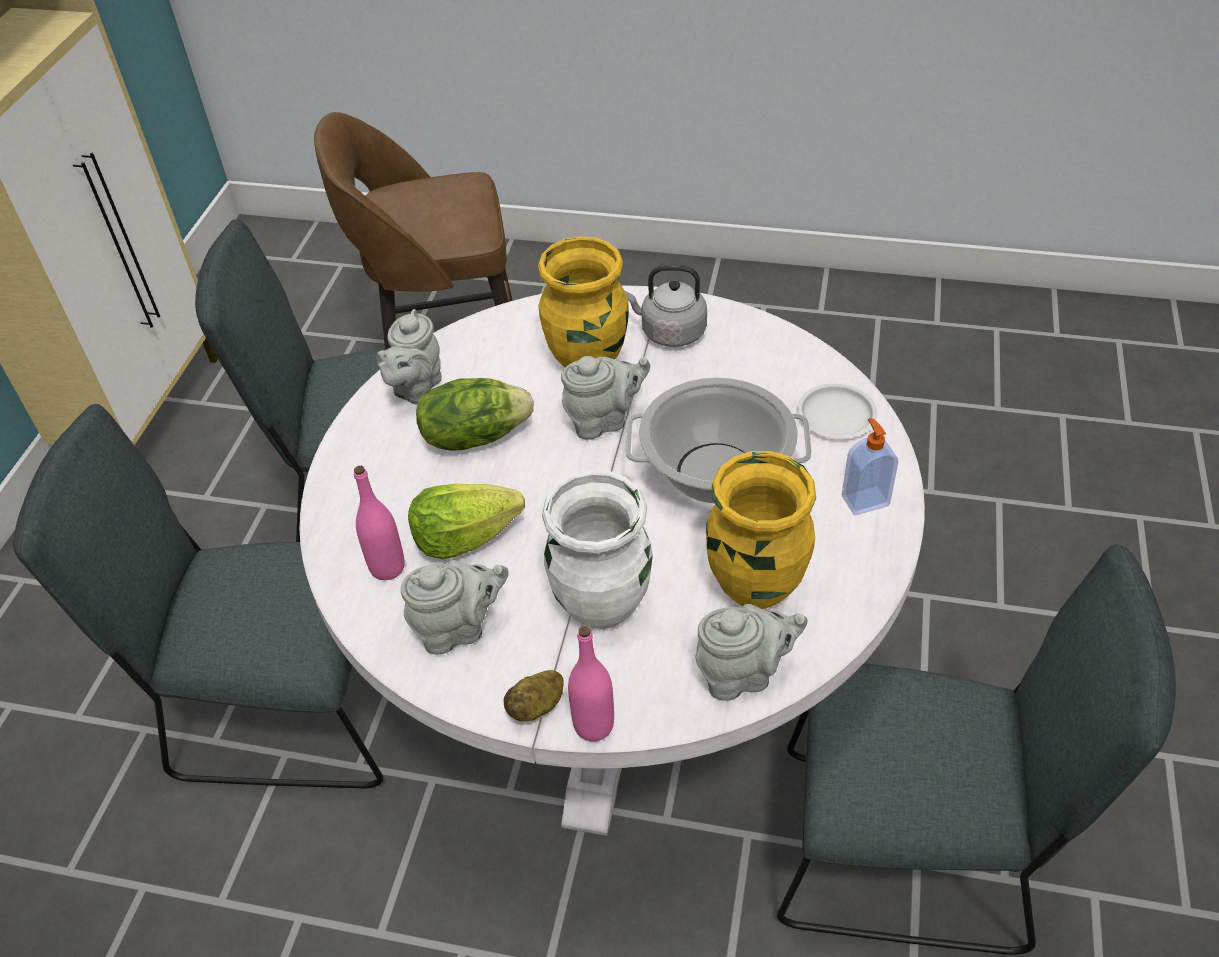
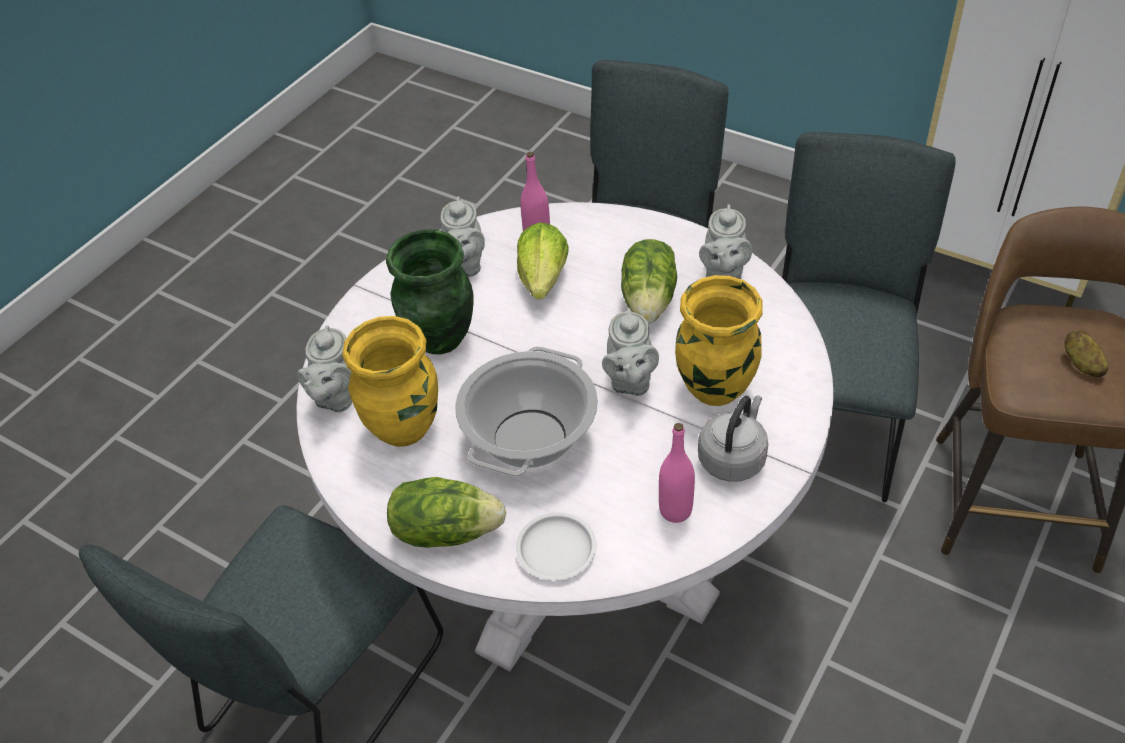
camera: 110 degrees right, 0 degrees up
(415, 389) = (723, 274): grey teapot -> grey teapot turned 120 degrees counterclockwise
(537, 706) = (380, 291): potato -> potato (1081, 364)
(593, 725) = (349, 314): pink bottle -> pink bottle (675, 510)
(602, 603) = (440, 339): white vase -> green vase
(864, 500) = (446, 530): soap dispenser -> lettuce

